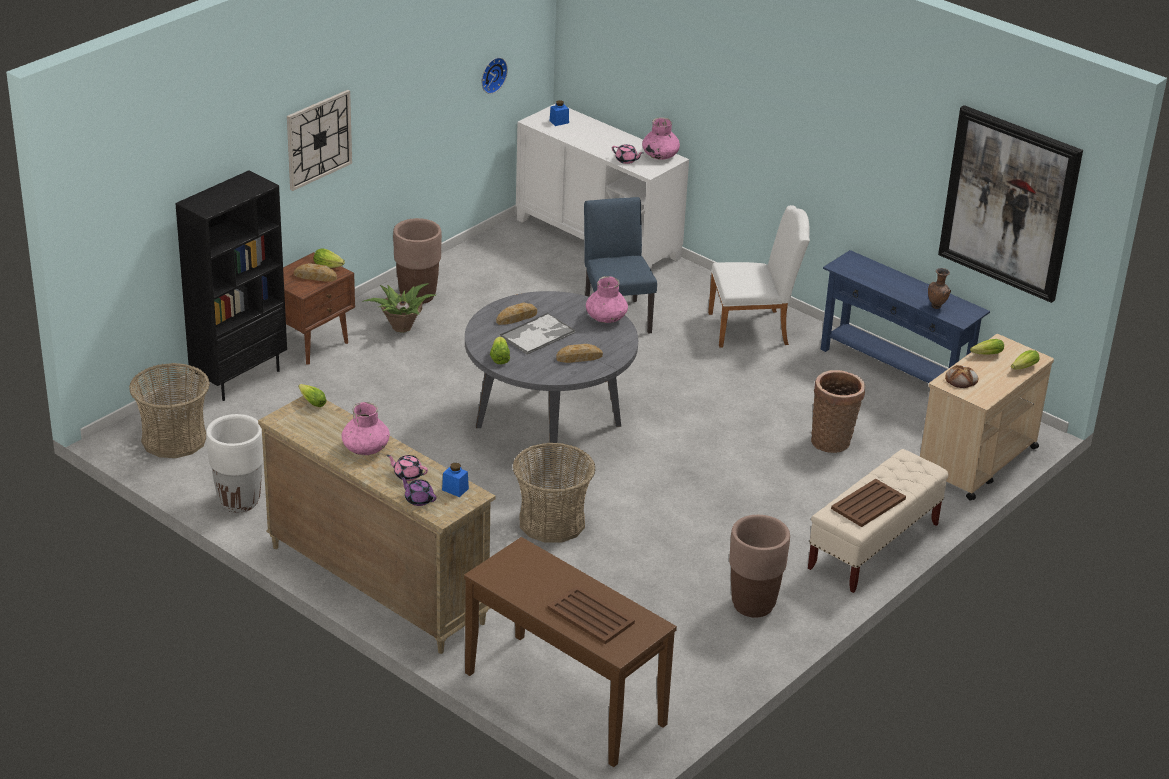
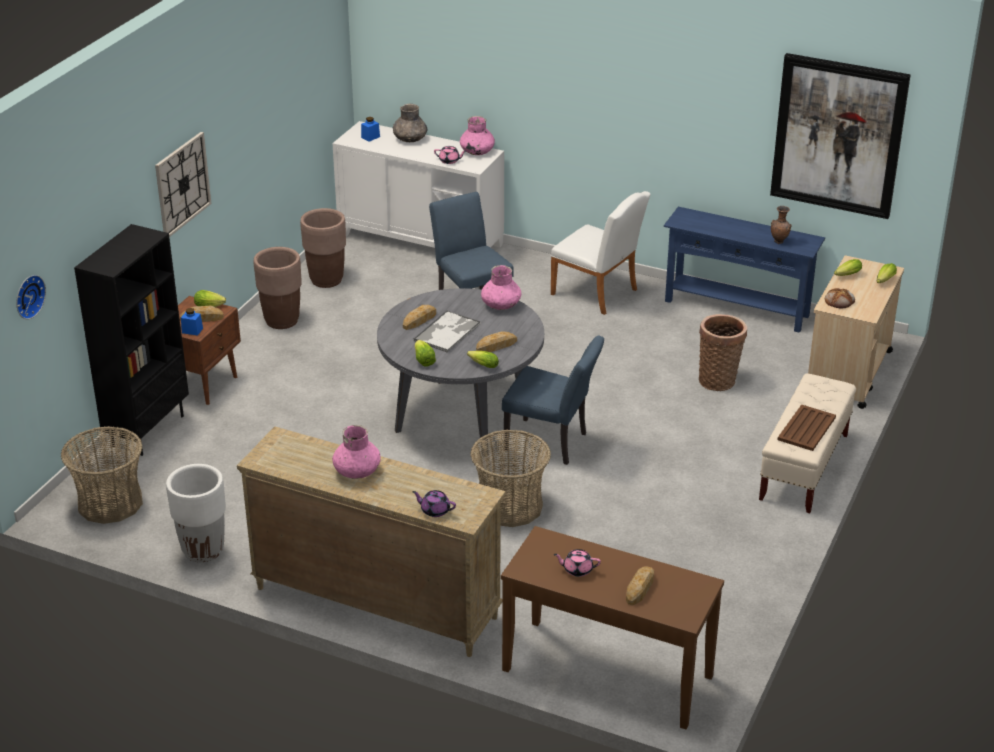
camera: 15 degrees left, 0 degrees up
(311, 401) = (280, 436): lettuce -> lettuce (482, 365)
(401, 327) = (280, 353): potted plant -> none
(407, 475) = (411, 488): pink teapot -> pink teapot (577, 569)
(455, 489) = (464, 493): blue jar -> blue jar (192, 330)
(492, 74) = (308, 101): wall clock -> wall clock (28, 296)
(590, 615) = (640, 588): brown tray -> bread
(598, 130) = (410, 139): none -> grey vase
(625, 470) = (552, 443): none -> blue chair
(753, 605) = (729, 544): brown planter -> brown planter (326, 280)
(754, 328) = (598, 294): white chair -> white chair turned 60 degrees clockwise

